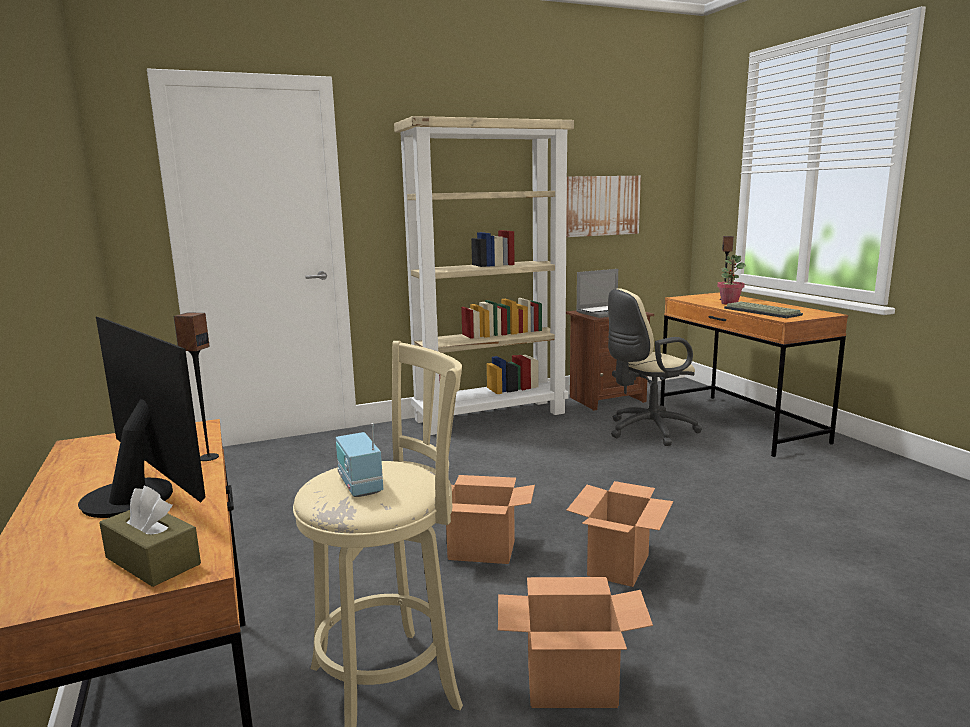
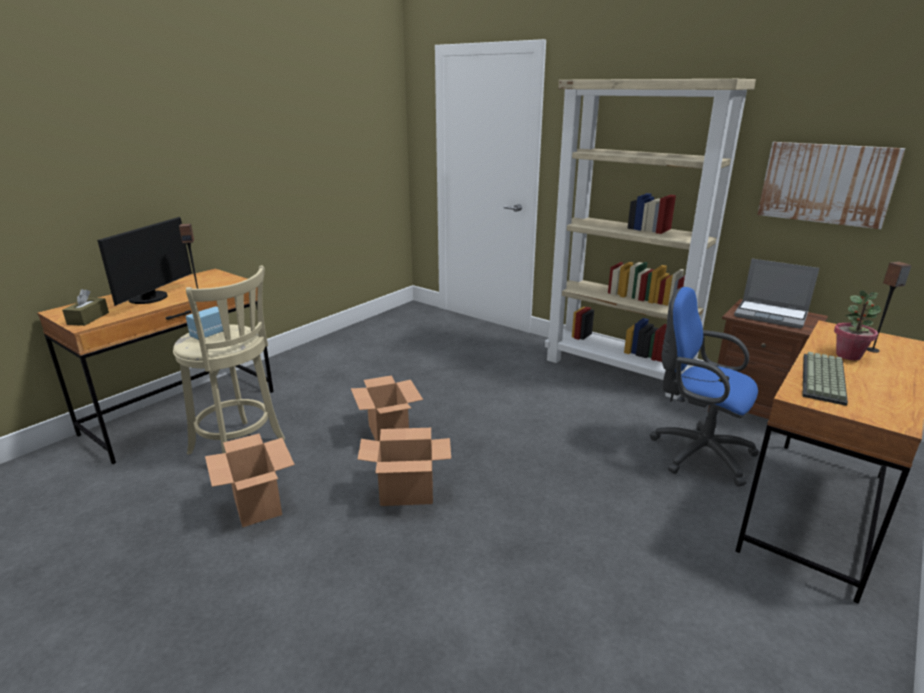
camera: 60 degrees right, 10 degrees up
(647, 431) = (696, 453): beige office chair -> blue office chair

